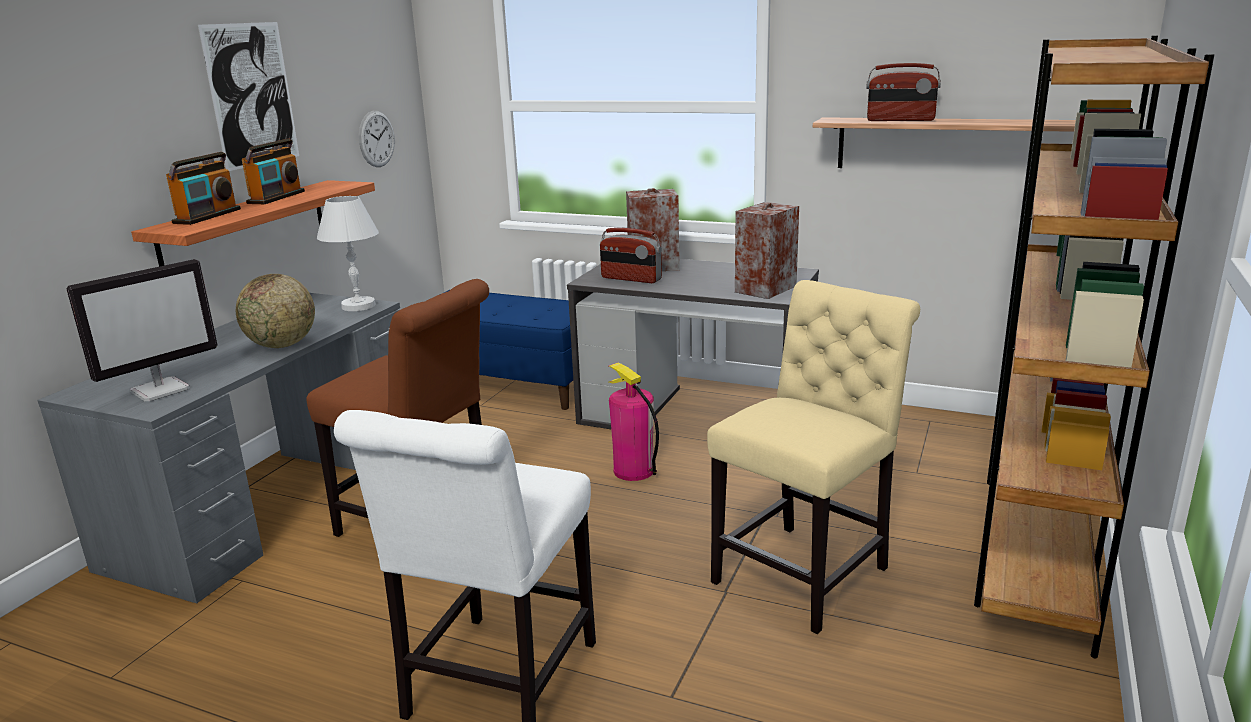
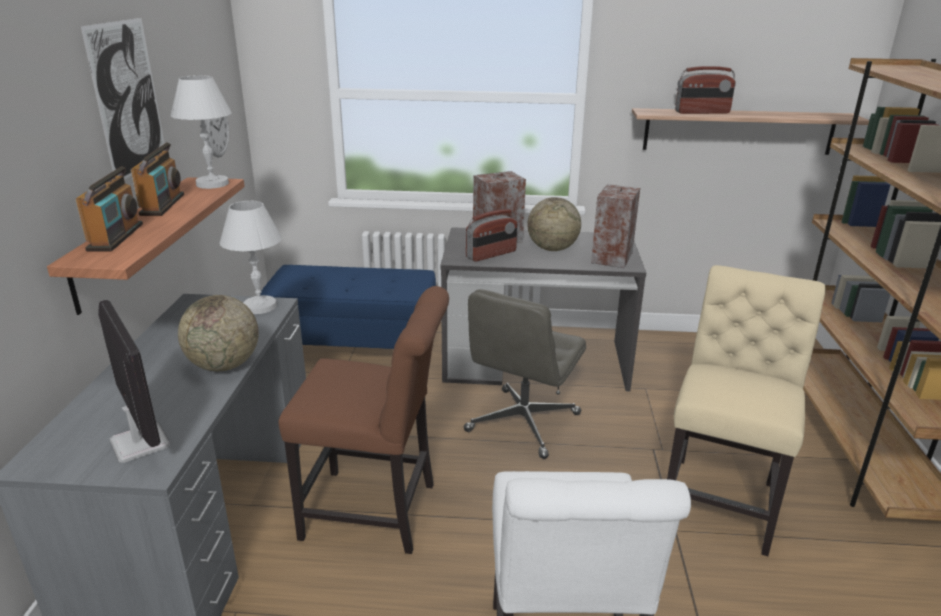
camera: 20 degrees left, 5 degrees up
(161, 390) = (139, 443): monitor -> monitor turned 60 degrees counterclockwise
(340, 185) = (212, 184): none -> white table lamp
(631, 279) = (491, 254): radio -> radio turned 45 degrees counterclockwise
(633, 471) = (522, 423): fire extinguisher -> grey office chair
(705, 278) = (552, 249): none -> globe

